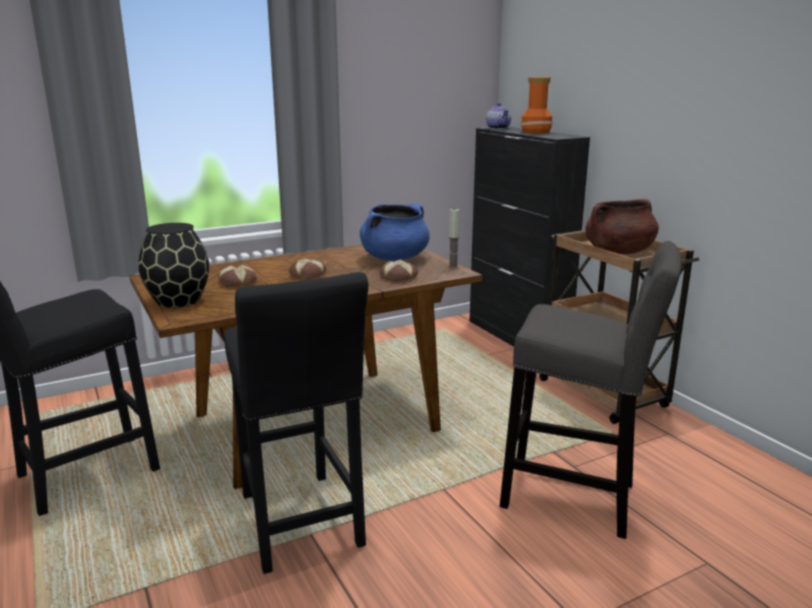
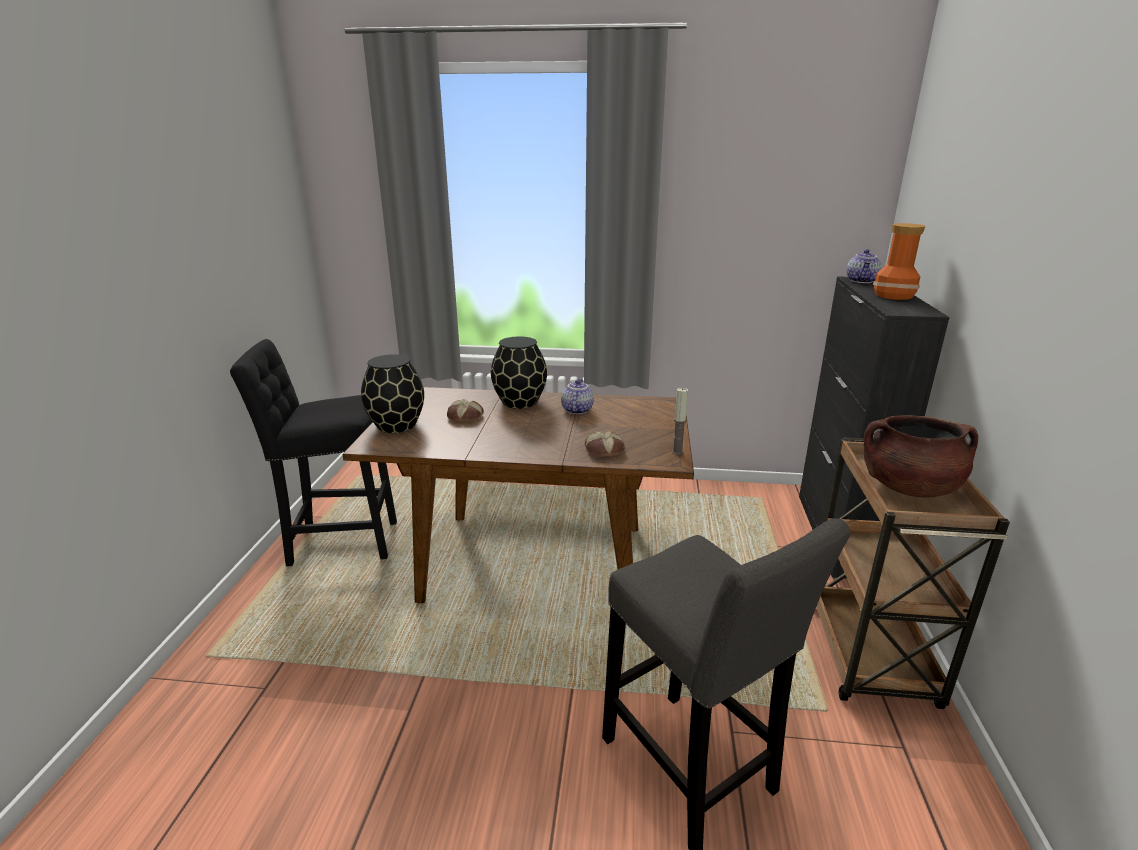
camera: 35 degrees right, 5 degrees up
(271, 264) = (519, 401): none -> black vase
(300, 525) = (425, 663): black stool -> none
(308, 274) = (531, 422): bread -> none
(332, 260) = (576, 410): none -> teapot
(395, 258) = (636, 423): blue cooking pot -> none

